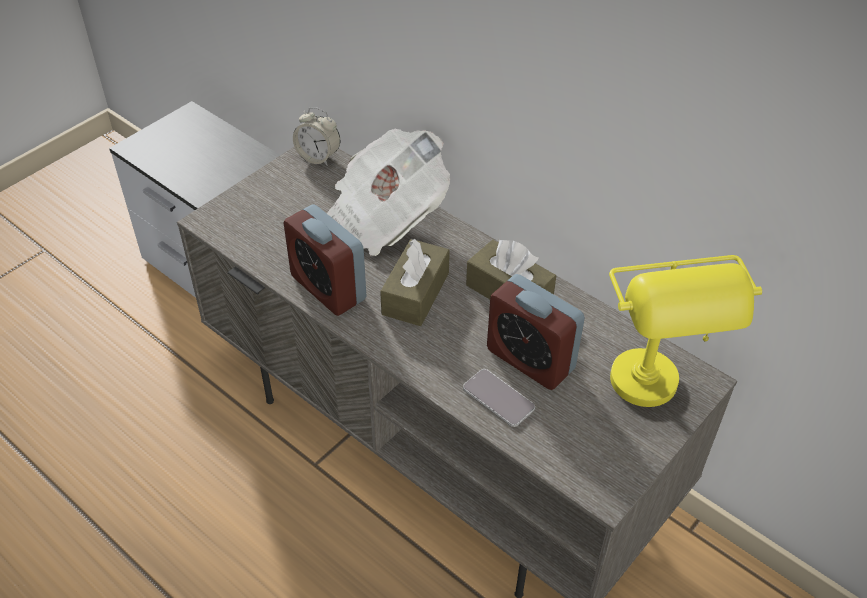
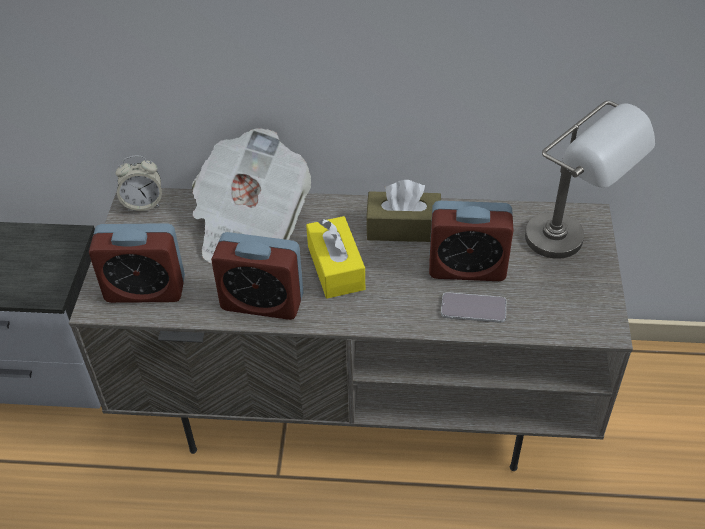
camera: 35 degrees left, 0 degrees up
(253, 227) = (145, 289): none -> alarm clock
(415, 293) = (336, 267): brown tissue box -> yellow tissue box
(653, 399) = (572, 246): yellow table lamp -> grey table lamp

